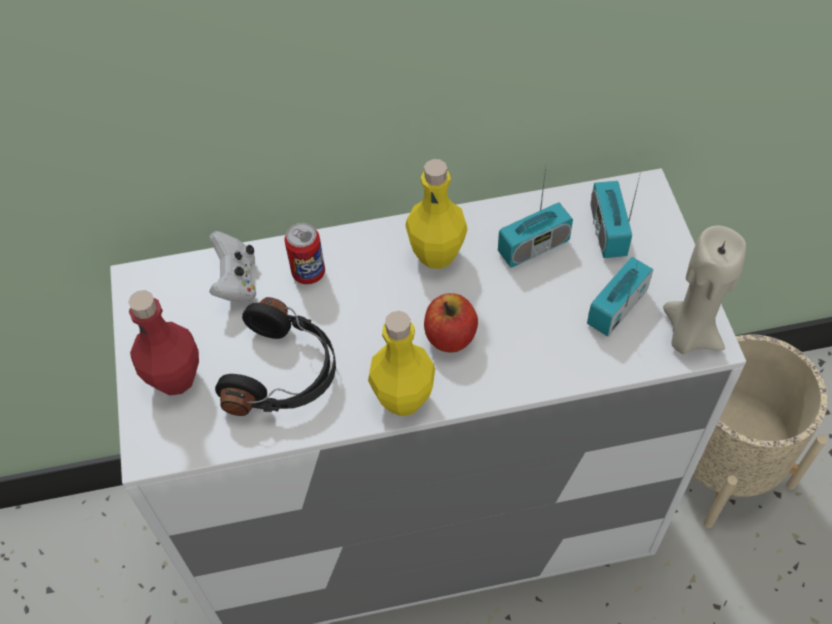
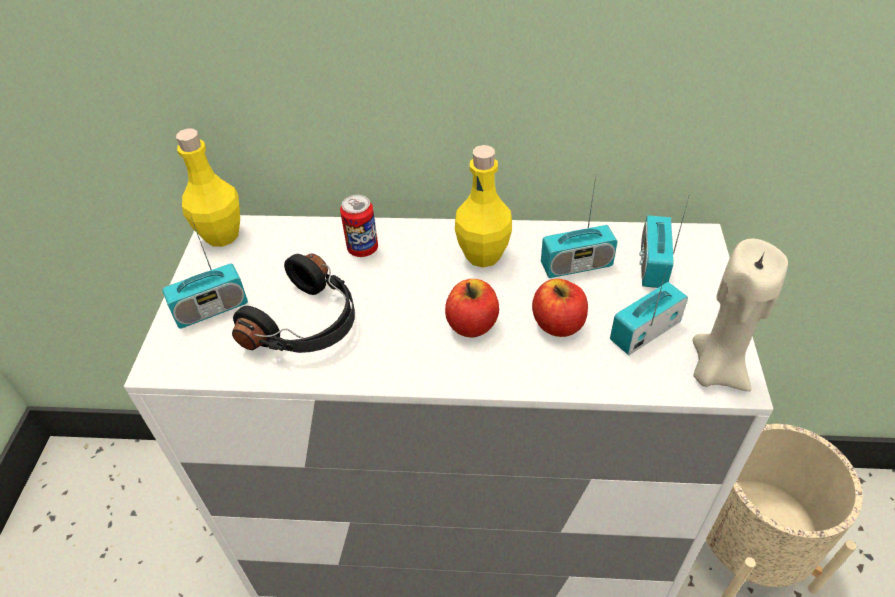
camera: 15 degrees right, 10 degrees down
(175, 378) = (211, 309): red bottle -> radio
(236, 281) = (298, 244): white game controller -> none
(403, 398) = (407, 369): yellow bottle -> yellow bottle (222, 235)
(533, 317) = (558, 324): none -> apple

